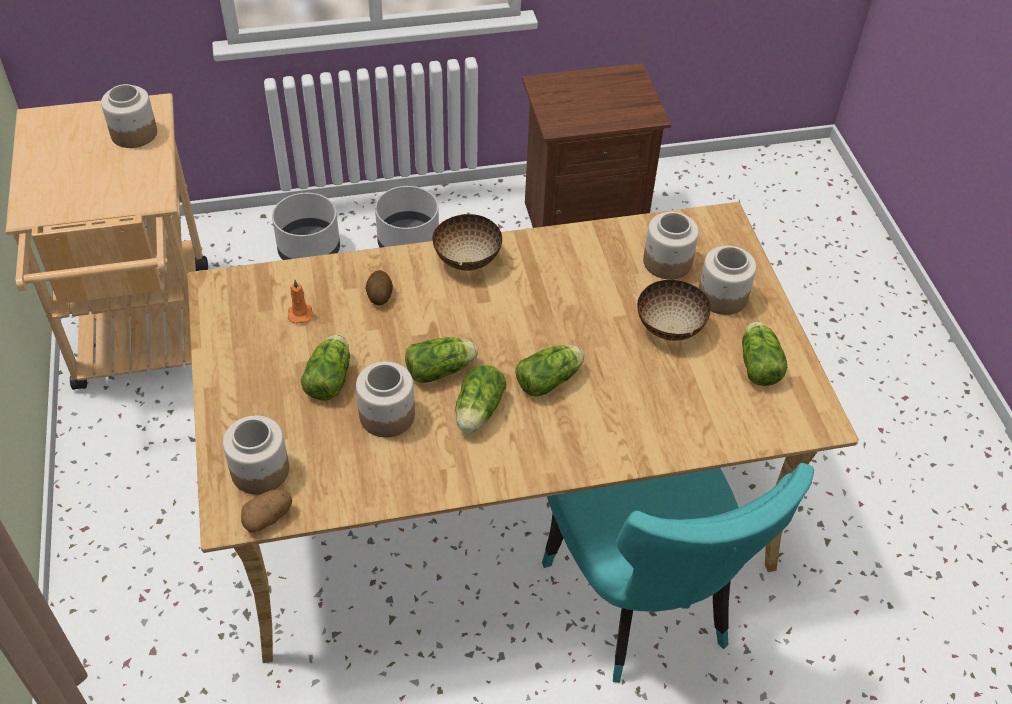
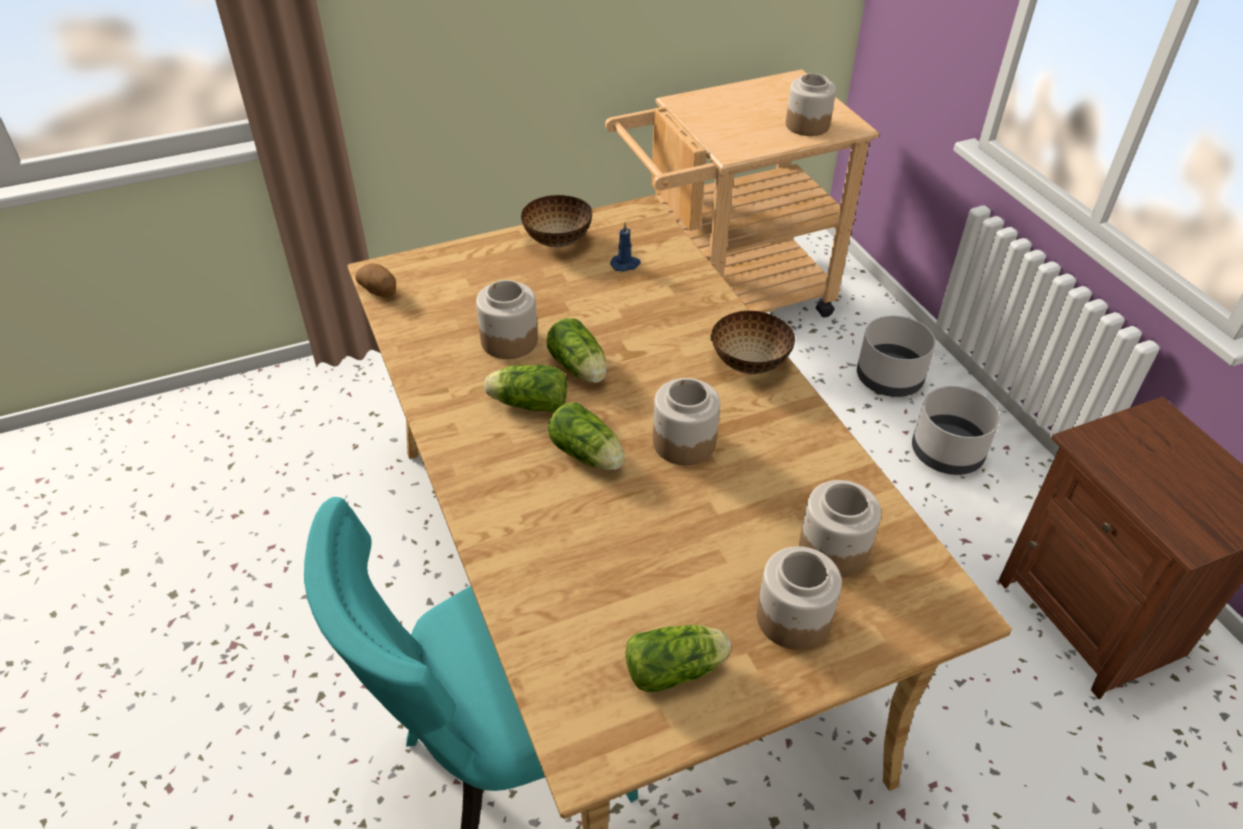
camera: 80 degrees right, 5 degrees down
(259, 471) = (430, 277): jar -> jar (683, 442)
(300, 313) = (625, 264): orange candle -> blue candle
(330, 377) = (549, 297): lettuce -> none
(379, 295) = (669, 309): potato -> none
(668, 328) = (709, 560): bowl -> bowl (558, 240)

